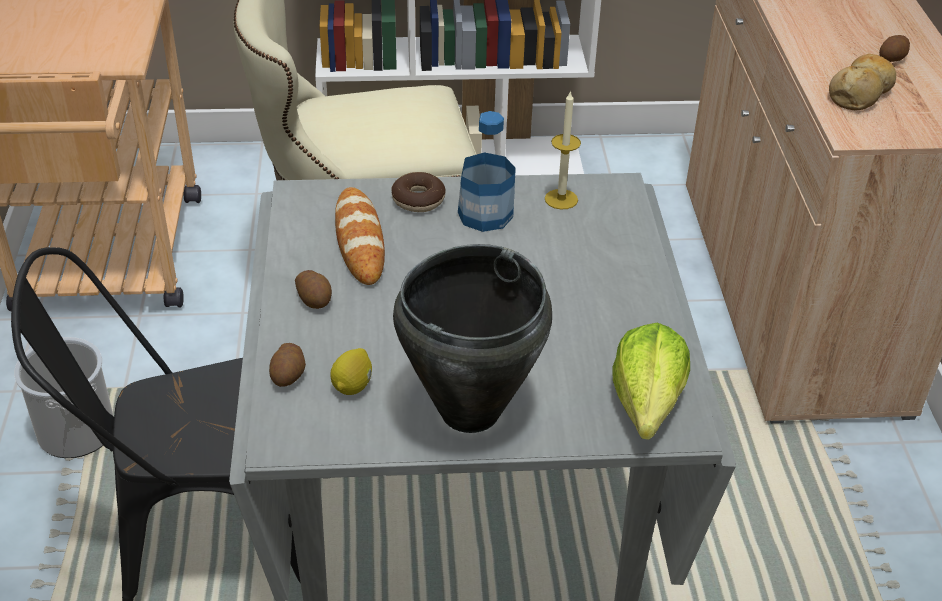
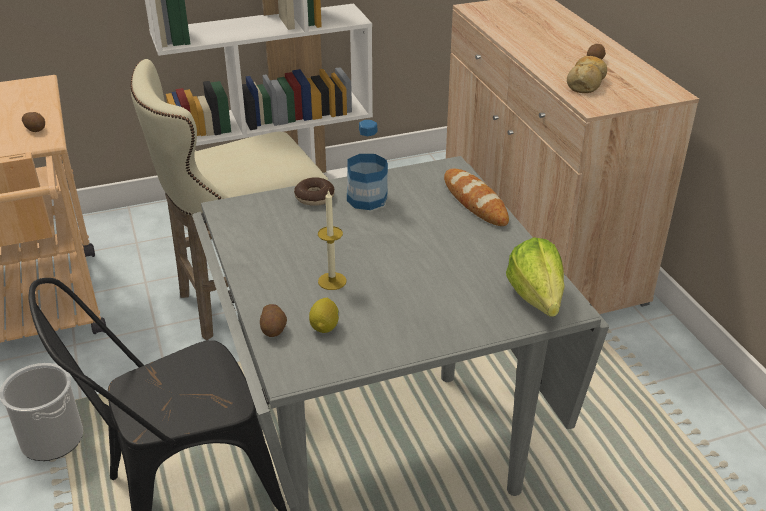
camera: 15 degrees left, 5 degrees down
(315, 299) = (269, 275): potato -> potato (36, 129)
(359, 240) = (284, 231): bread -> bread (475, 201)
(468, 411) = (416, 327): black cooking pot -> none
(561, 199) = (415, 180): candle -> candle (332, 281)

